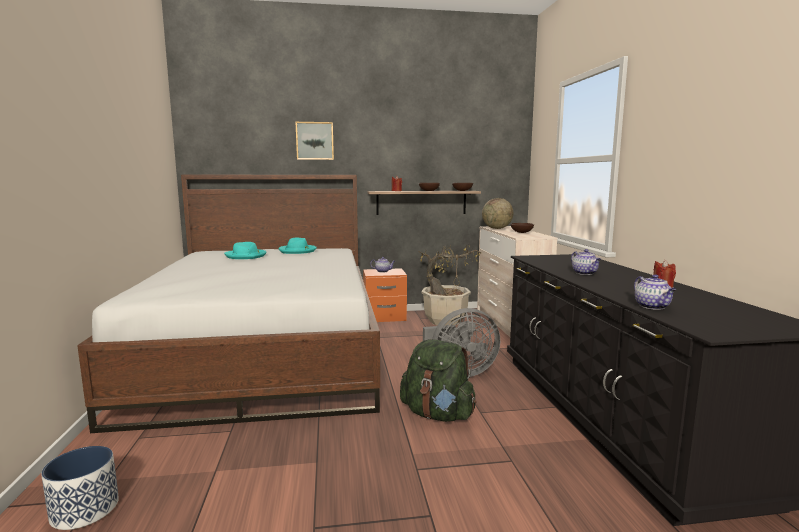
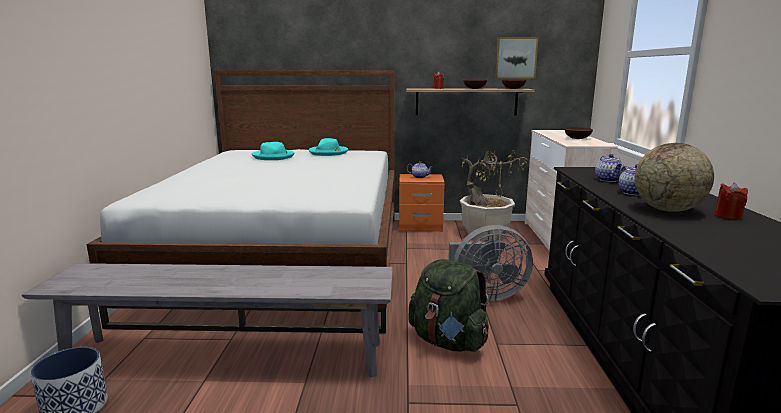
camera: 10 degrees right, 5 degrees up
(232, 446) = (227, 356): none -> grey bench
(314, 141) = (350, 33): picture -> picture (515, 58)
(497, 228) = (550, 133): globe -> globe (667, 210)
(653, 307) = (702, 243): teapot -> teapot (608, 180)

